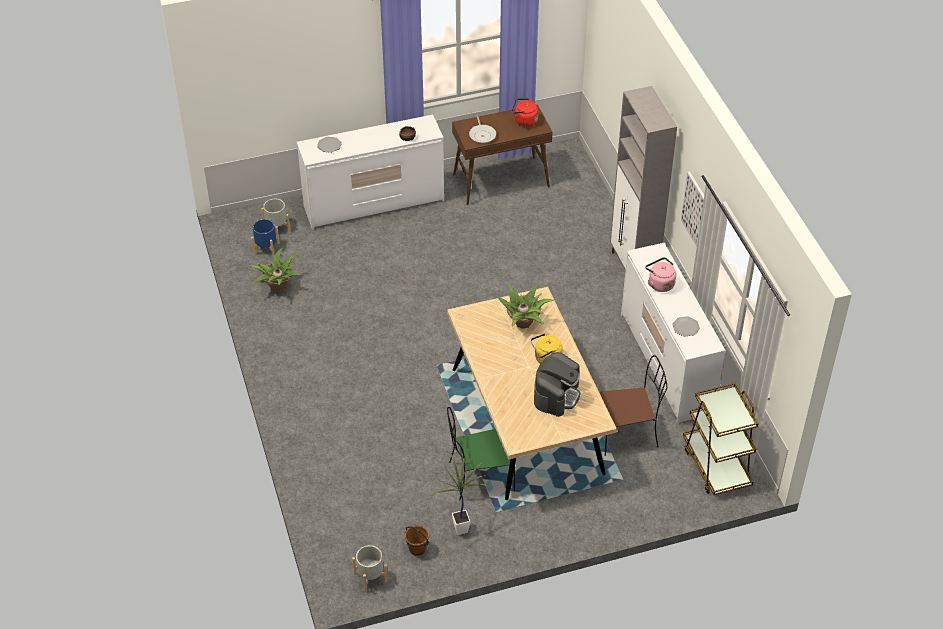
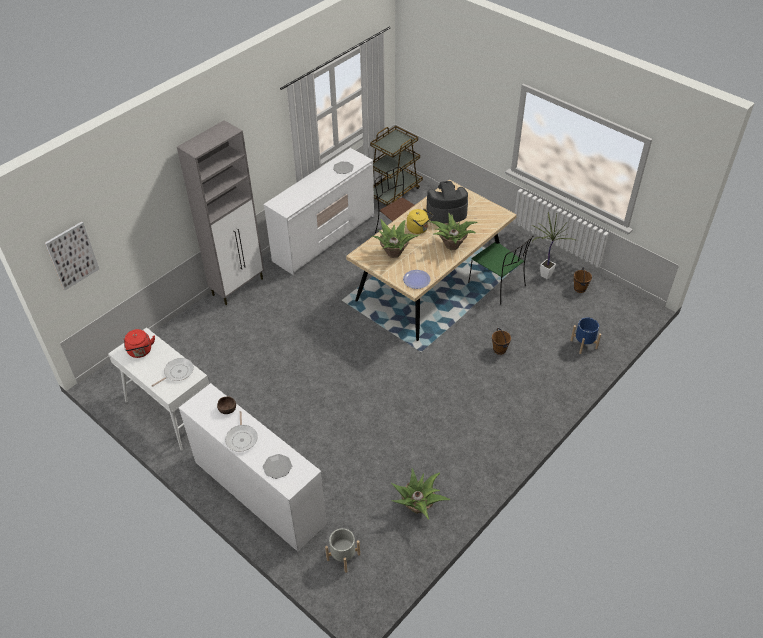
camera: 120 degrees left, 0 degrees up
(266, 248) = (377, 548): blue planter -> blue planter (583, 344)
(371, 577) = (621, 300): grey planter -> none
(372, 136) = (242, 438): none -> frying pan
(390, 427) = (500, 350): none -> brown bucket
(470, 322) = (416, 280): none -> plate
(500, 372) = (451, 245): none -> potted plant
(501, 180) = (171, 411): brown console table -> white console table
(659, 283) = (309, 192): pink kettle -> none
(694, 210) = (263, 147): picture -> picture (72, 255)

